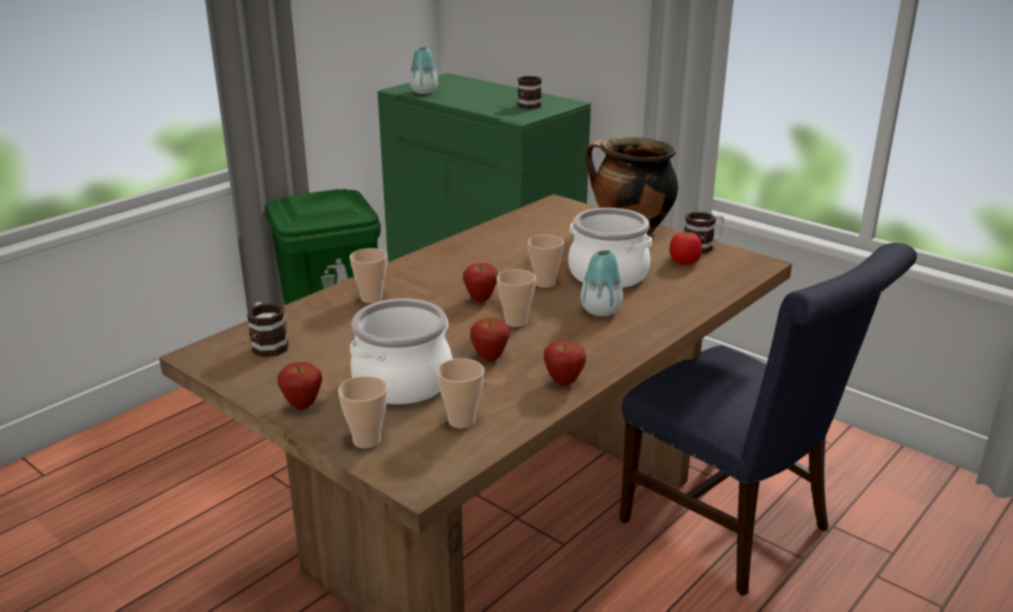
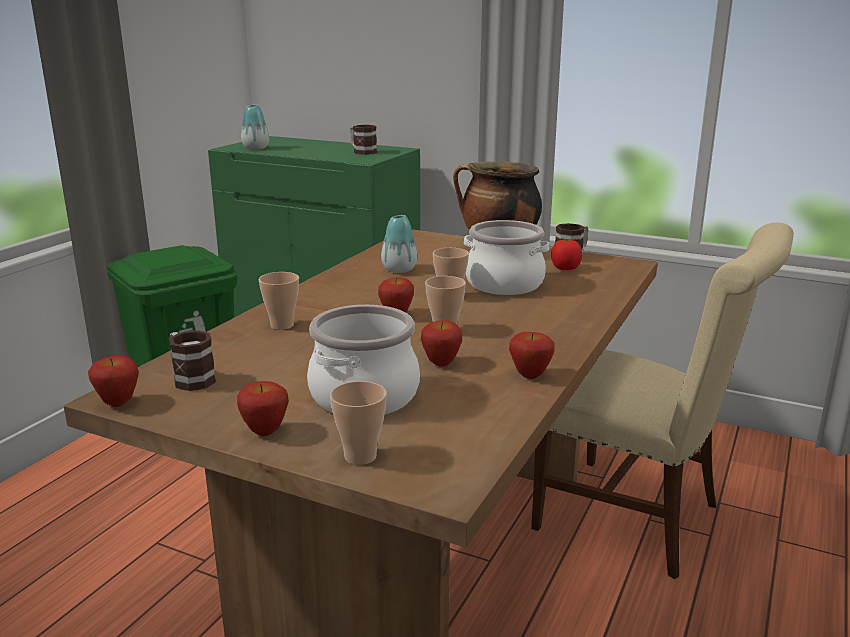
camera: 15 degrees left, 5 degrees down
(200, 361) = (118, 403): none -> apple
(461, 421) = (452, 423): cup -> none
(601, 311) = (520, 313): vase -> vase (399, 270)
(736, 529) = (639, 519): blue chair -> beige chair

